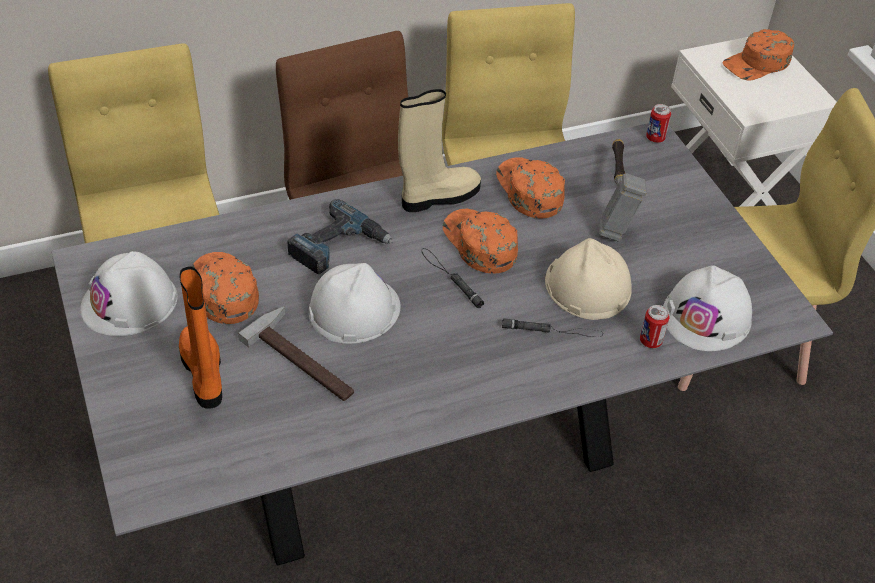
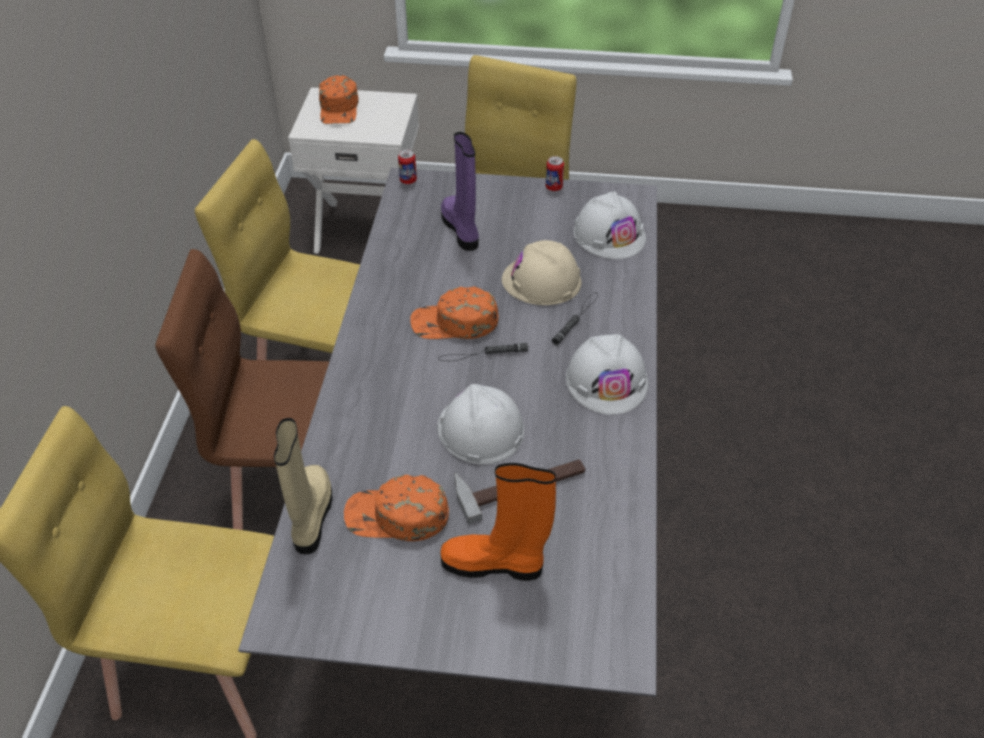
camera: 60 degrees left, 0 degrees up
(130, 303) = (365, 598): white hard hat -> white hard hat (607, 381)
(339, 247) = (397, 412): power drill -> none
(438, 197) = (381, 326): beige boot -> beige boot (311, 516)
(528, 190) = (414, 270): orange cap -> none
(615, 201) = (461, 229): hammer -> purple boot
(650, 341) = (617, 272): can -> can (554, 187)

